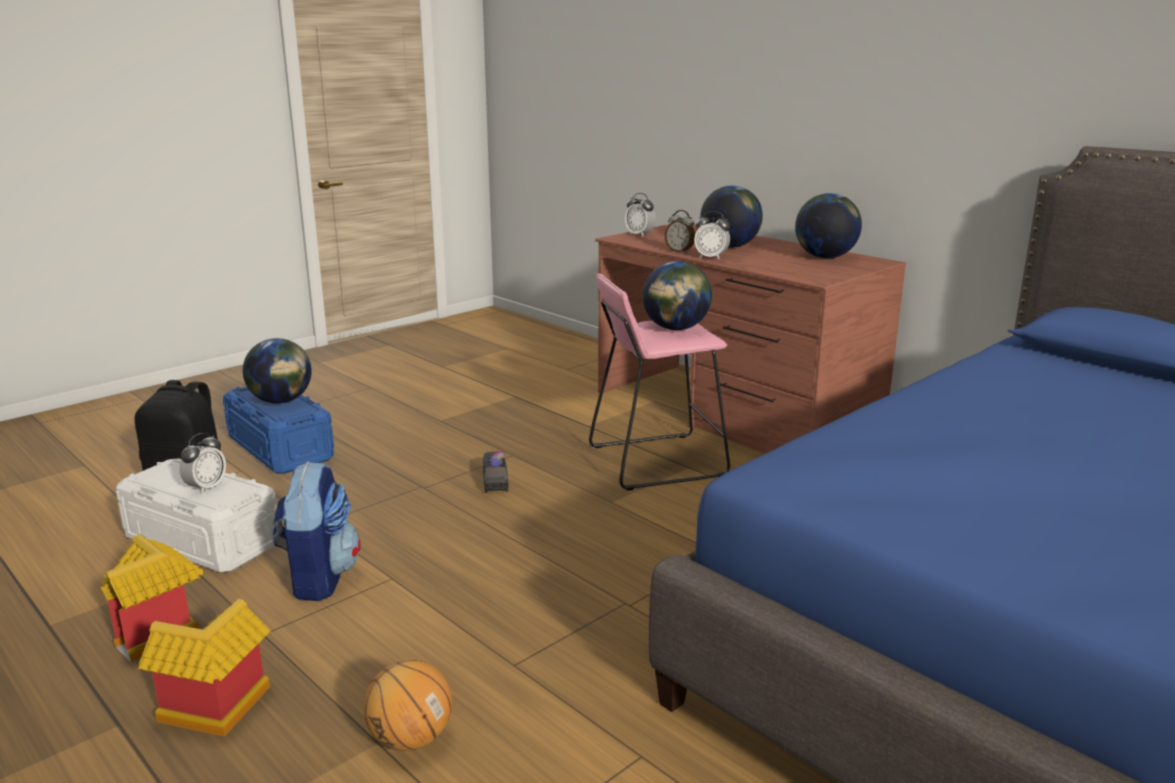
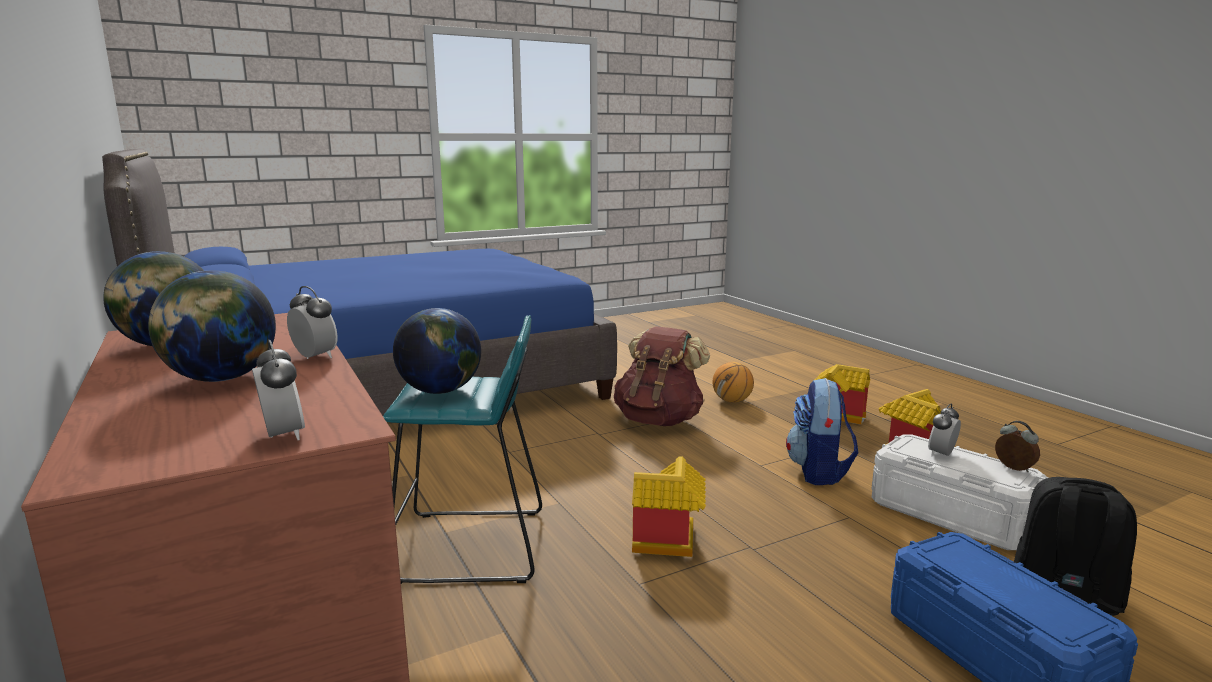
camera: 165 degrees left, 5 degrees down
(281, 401) = (991, 578): globe -> none
(495, 481) = (668, 543): toy truck -> toy house
(545, 651) = (659, 420): none -> brown backpack
(656, 461) = (470, 546): pink stool -> turquoise stool
(679, 251) = (325, 375): alarm clock -> alarm clock (1013, 468)

